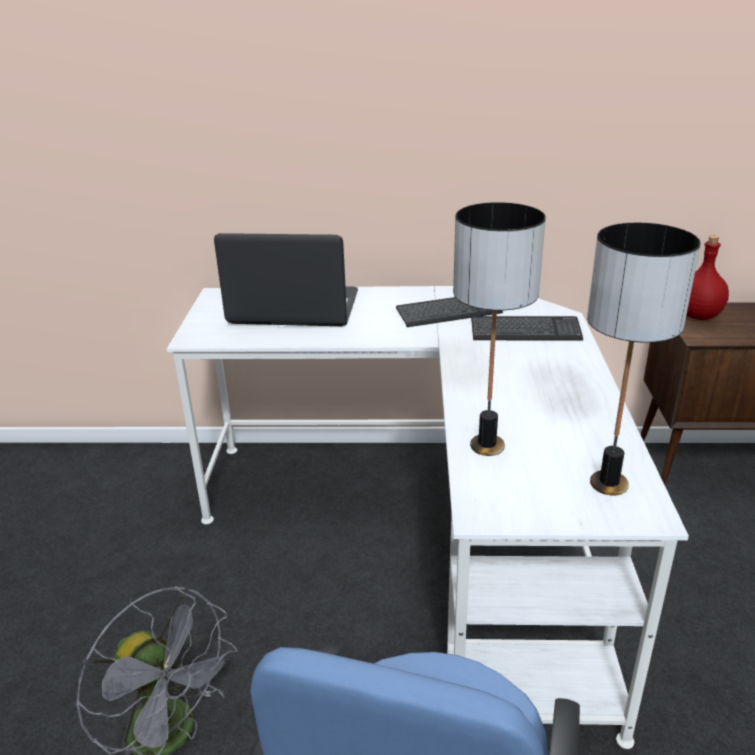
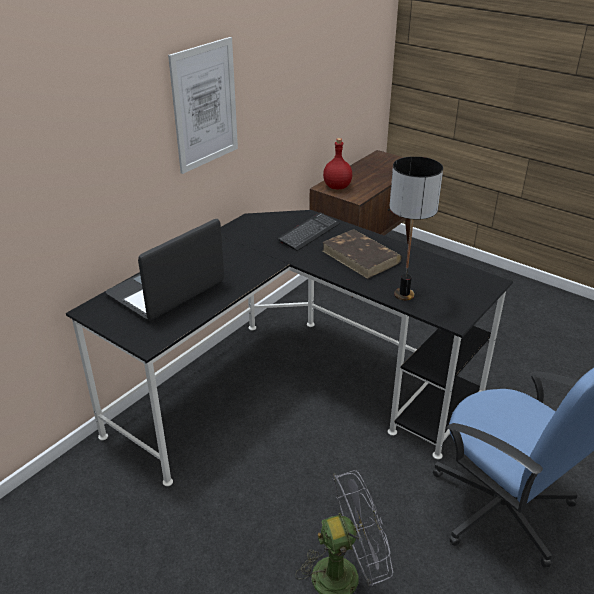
camera: 55 degrees left, 5 degrees up
(426, 532) = (291, 389): white desk -> black desk
(448, 312) = (254, 243): keyboard -> none
(452, 110) = (205, 105): none -> picture
(529, 382) = (361, 257): none -> brown book
(607, 484) = (464, 280): table lamp -> none

